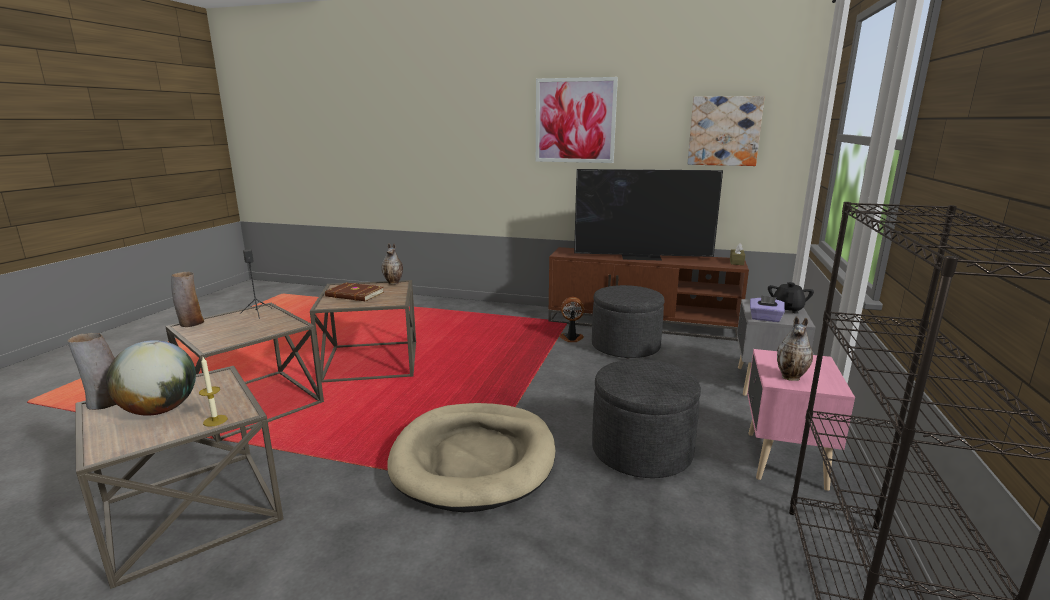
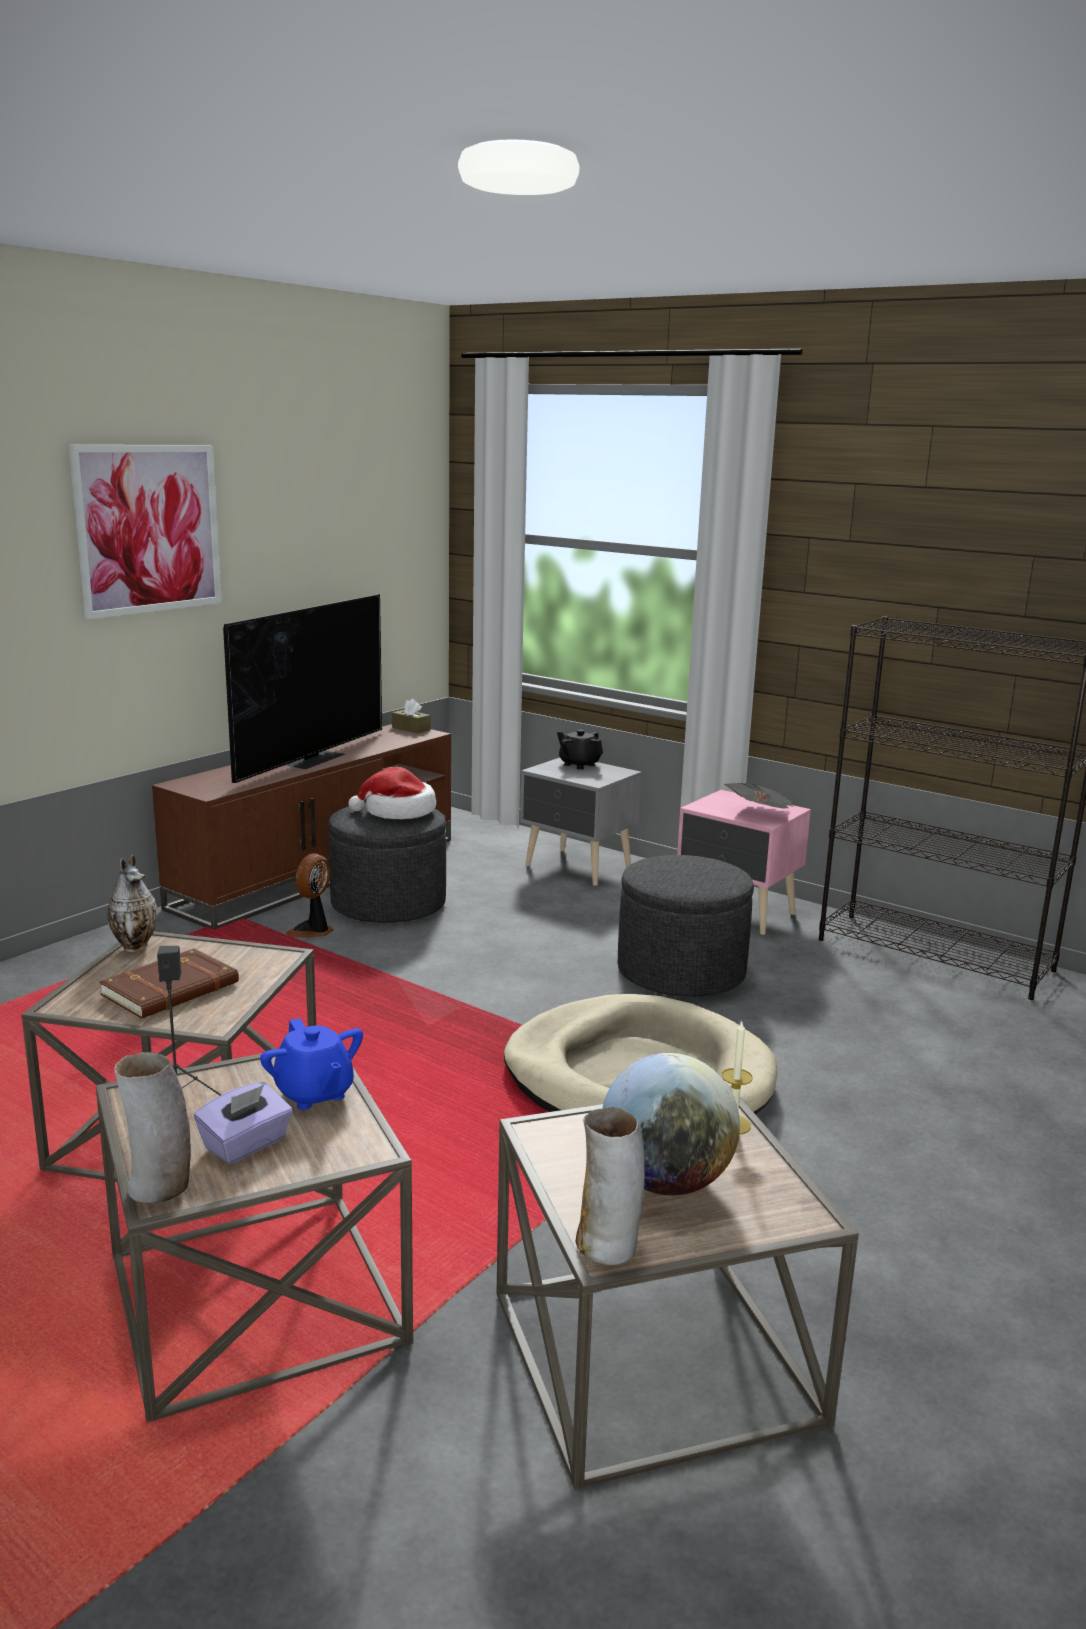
camera: 70 degrees left, 0 degrees up
(261, 330) = (314, 1093): none -> blue teapot
(635, 293) = (398, 812): none -> hat
(724, 131) = (354, 533): picture -> none
(765, 318) = (599, 780): purple tissue box -> purple tissue box (246, 1144)
(791, 377) = (760, 815): vase -> newspaper

